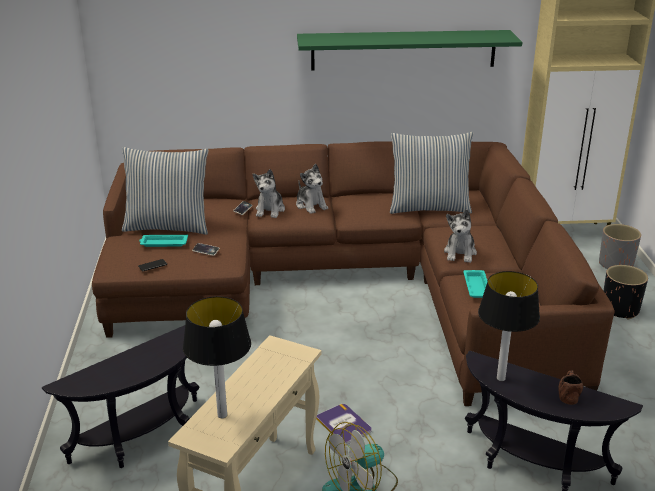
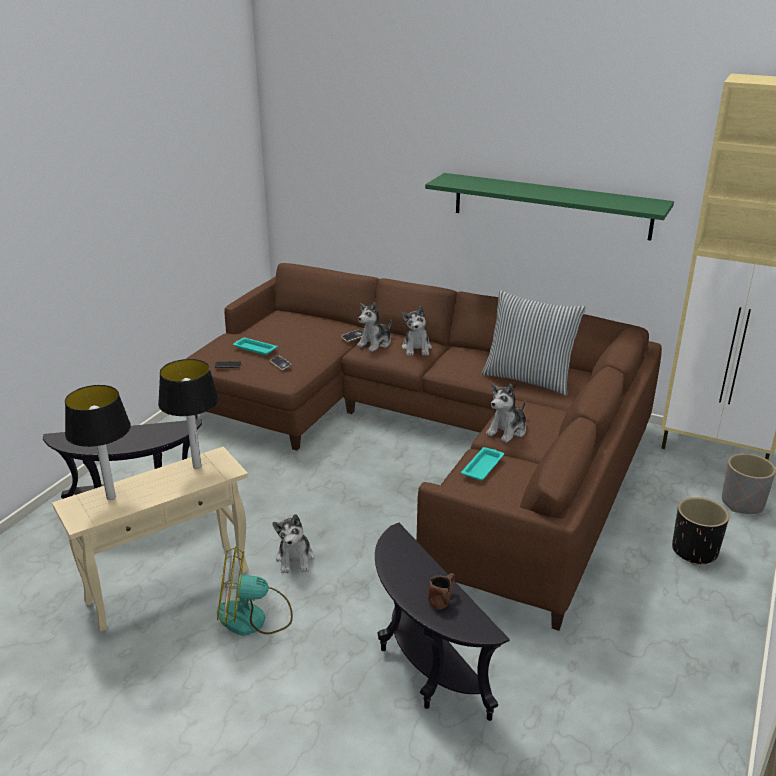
camera: 30 degrees right, 0 degrees up
(168, 226) = (274, 335): pillow -> none
(343, 425) = (295, 559): book -> plush toy
(500, 378) = (396, 557): table lamp -> table lamp (197, 466)

